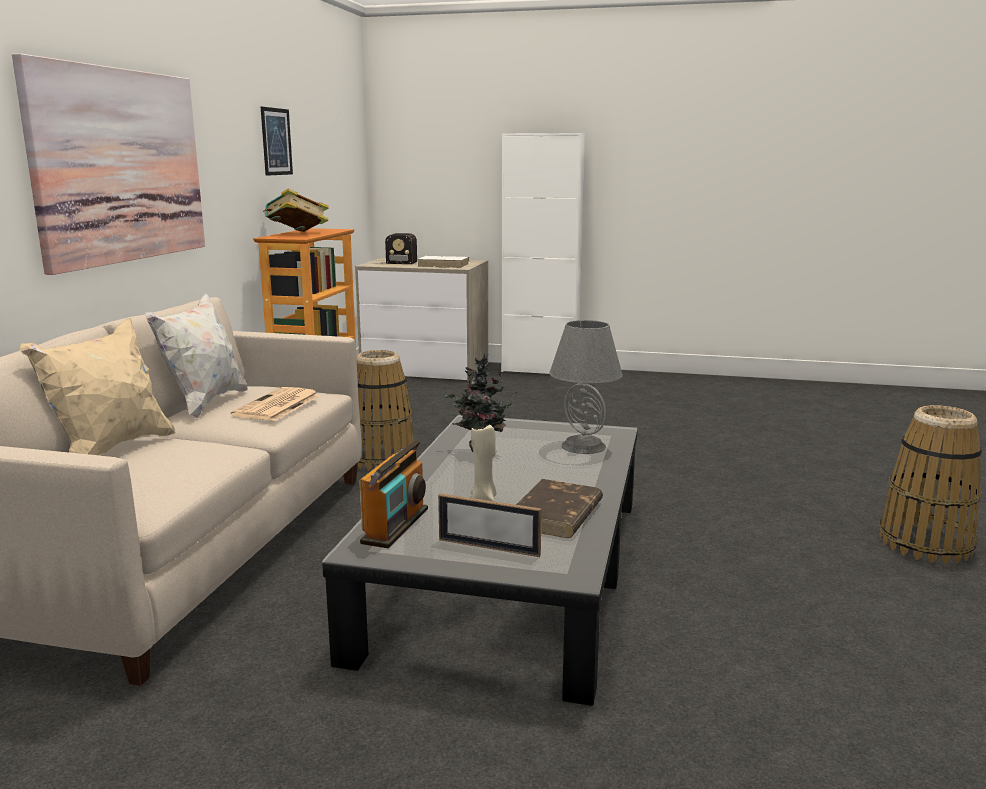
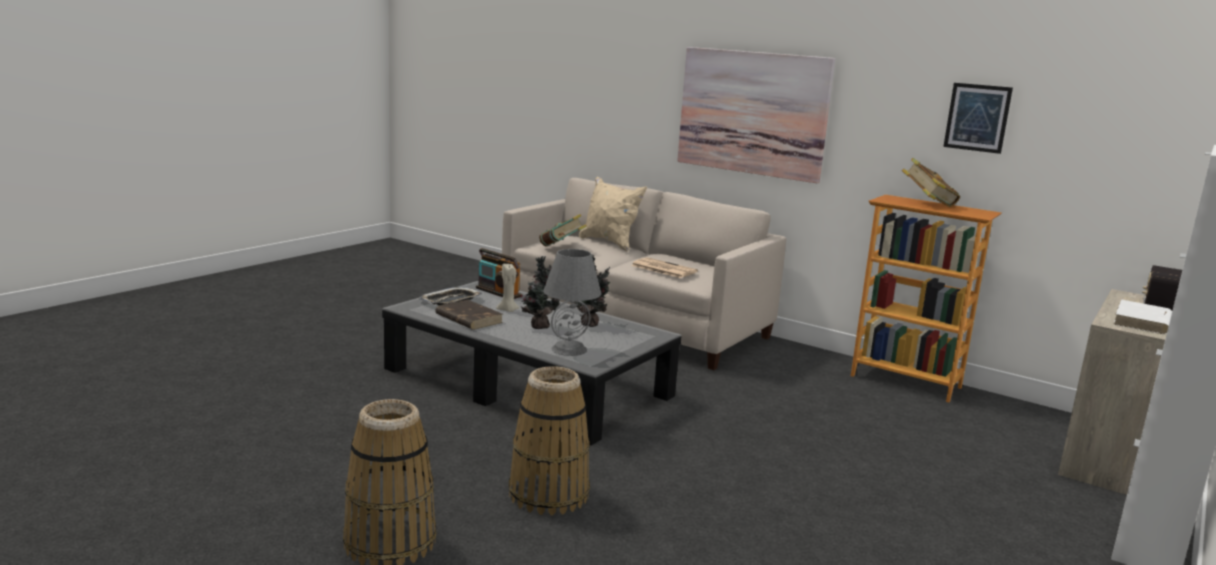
camera: 110 degrees right, 0 degrees up
(180, 475) = (561, 248): none -> book
(204, 404) = (683, 259): white pillow -> none
(382, 459) = (762, 385): basket -> basket (548, 494)
(489, 547) = (451, 301): picture frame -> tray
(527, 471) = (538, 326): none -> potted plant

